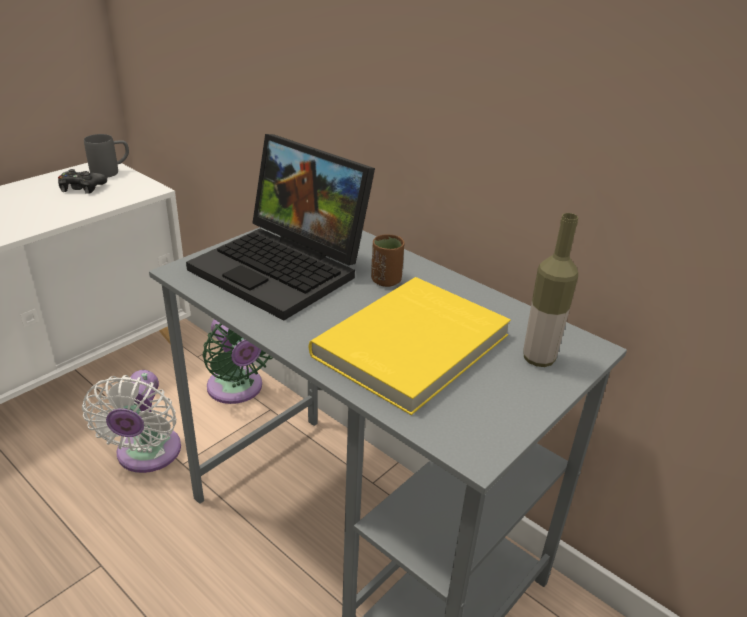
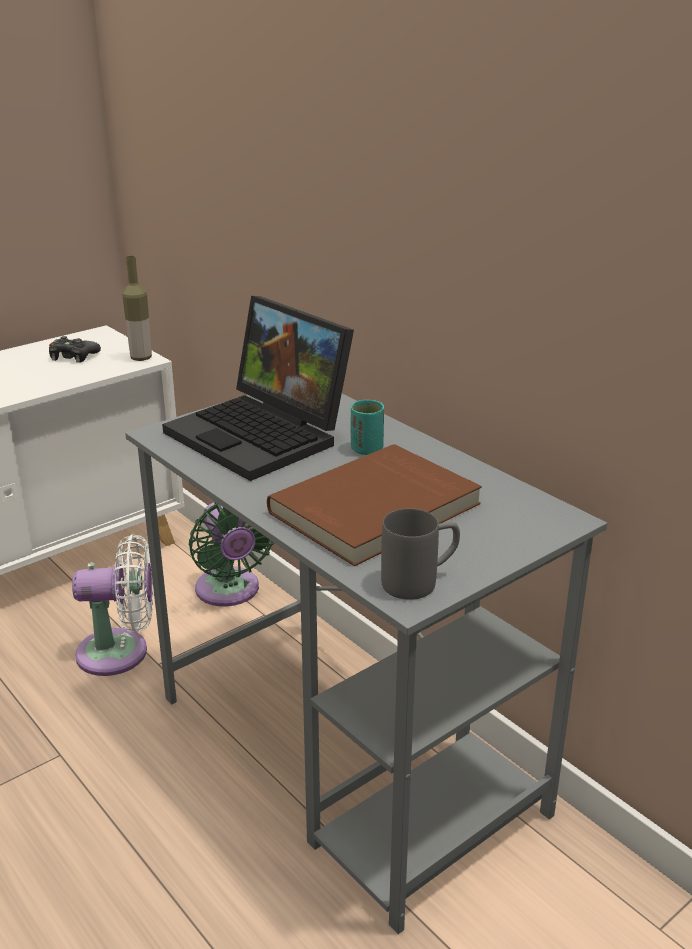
camera: 10 degrees right, 5 degrees down
(111, 172) = (106, 341): grey mug -> grey mug (420, 581)
(146, 455) = (120, 652): white fan -> white fan turned 105 degrees counterclockwise
(386, 281) = (366, 449): brown cup -> turquoise cup
(414, 347) = (377, 509): yellow book -> brown book
(538, 359) = (505, 526): bottle -> bottle (141, 358)

